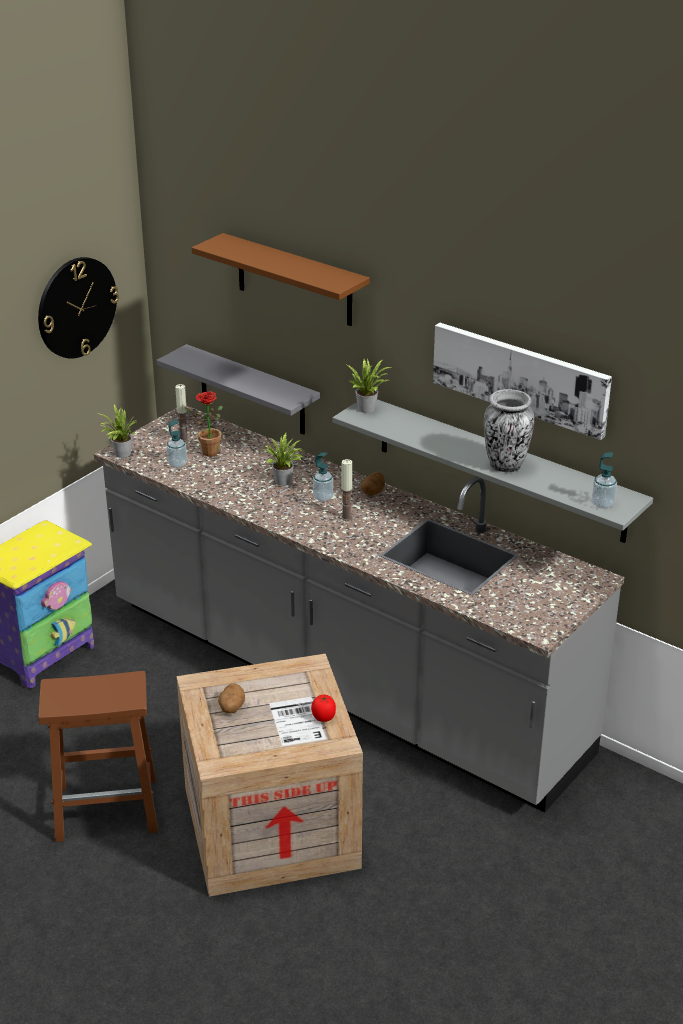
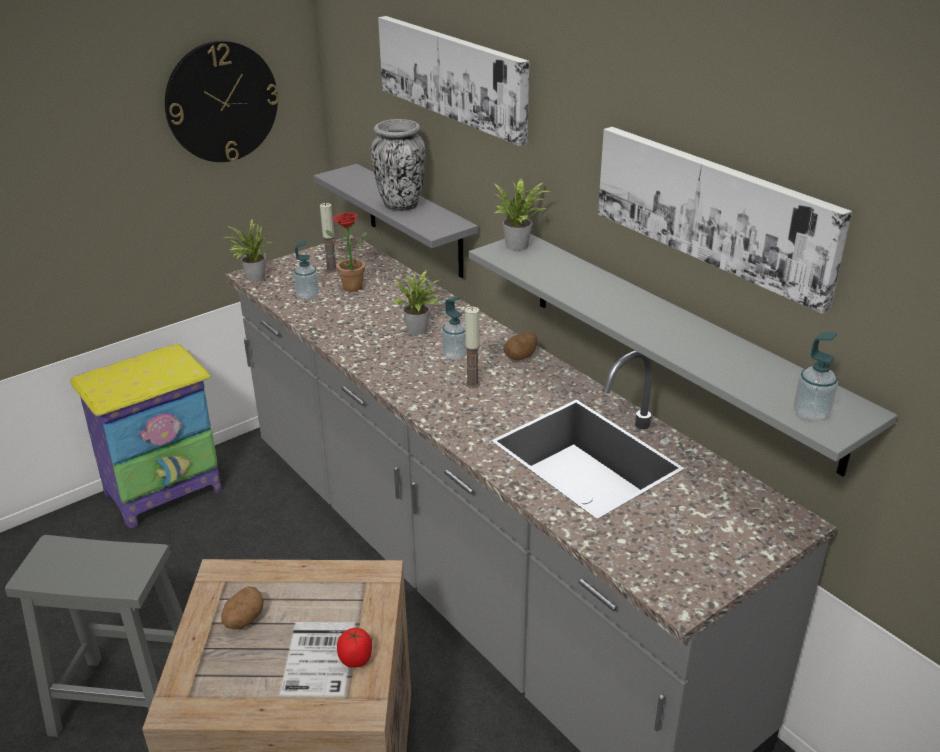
camera: 15 degrees right, 0 degrees up
(108, 808) = (131, 701): brown stool -> grey stool
(294, 280) = (453, 76): brown shelf -> picture
(505, 465) = (676, 338): vase -> vase (401, 205)

